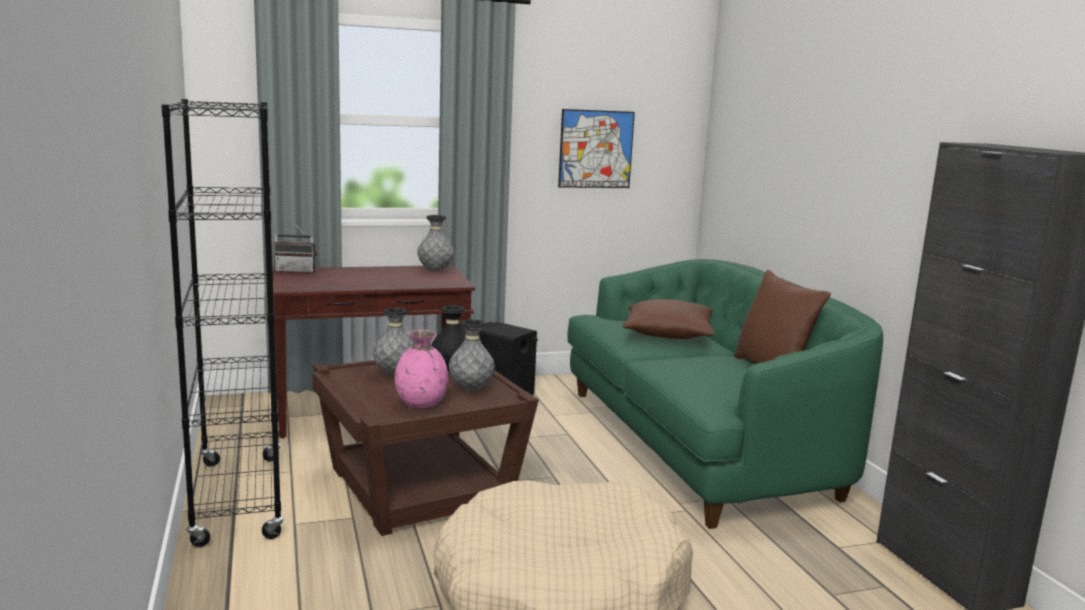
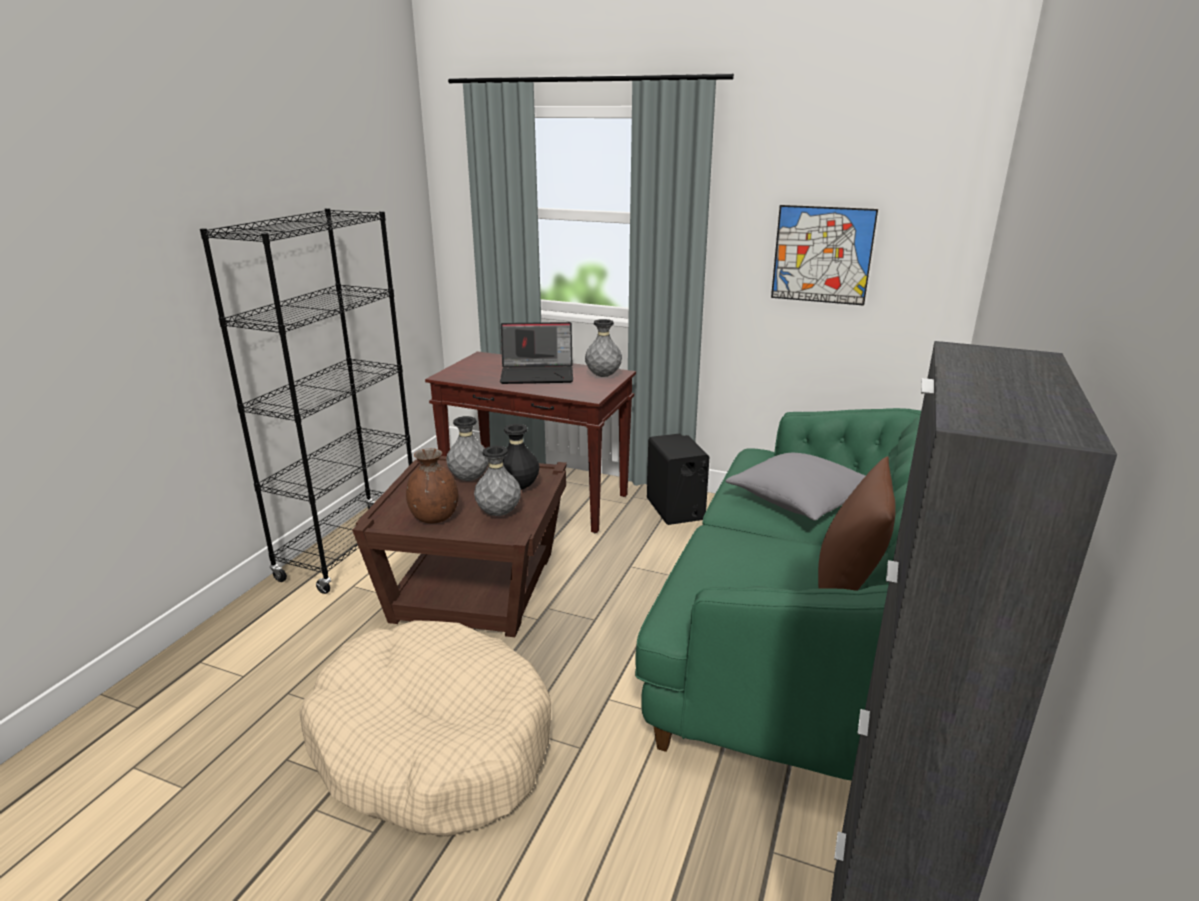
camera: 40 degrees right, 10 degrees up
(297, 271) = (490, 358): radio -> none
(375, 276) = (538, 374): none -> laptop
(421, 404) = (435, 517): pink vase -> brown vase
(668, 334) = (799, 500): brown pillow -> grey pillow

